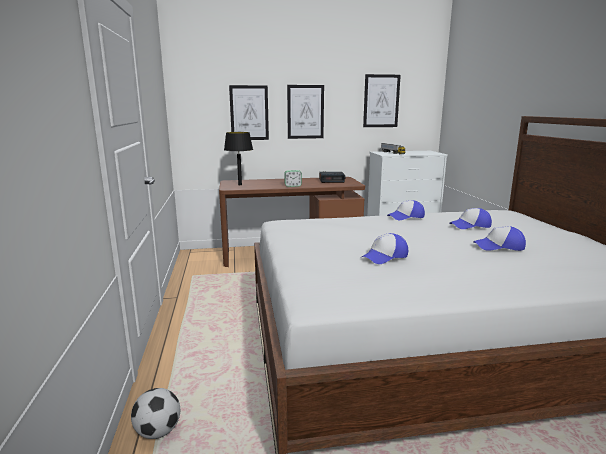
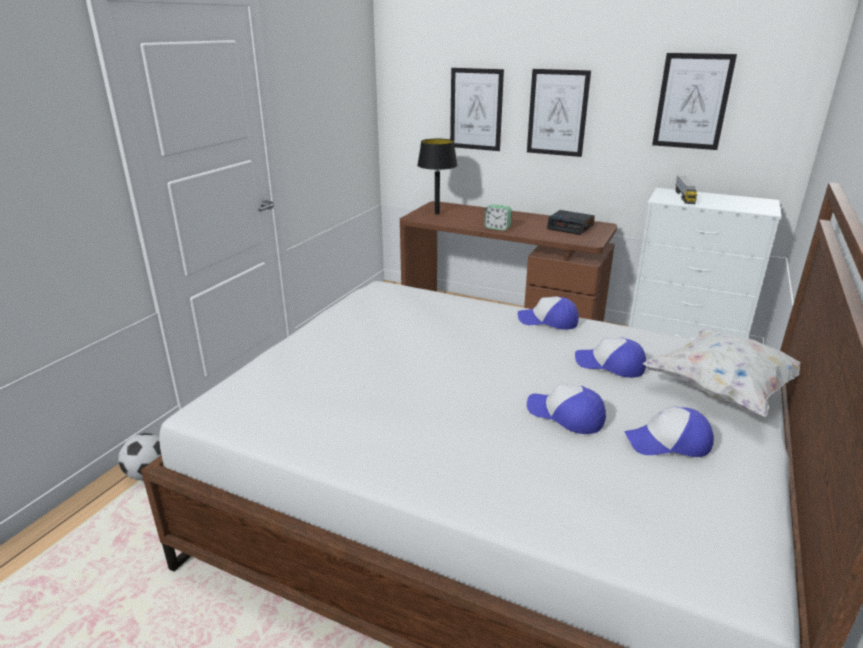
camera: 35 degrees right, 10 degrees up
(385, 257) = (385, 377): cap -> cap (668, 442)
(527, 223) = (723, 391): none -> white pillow

